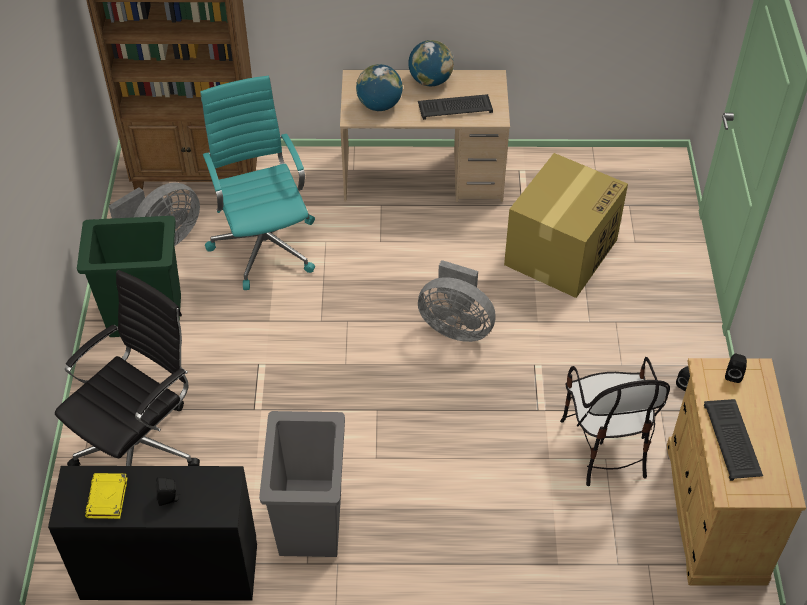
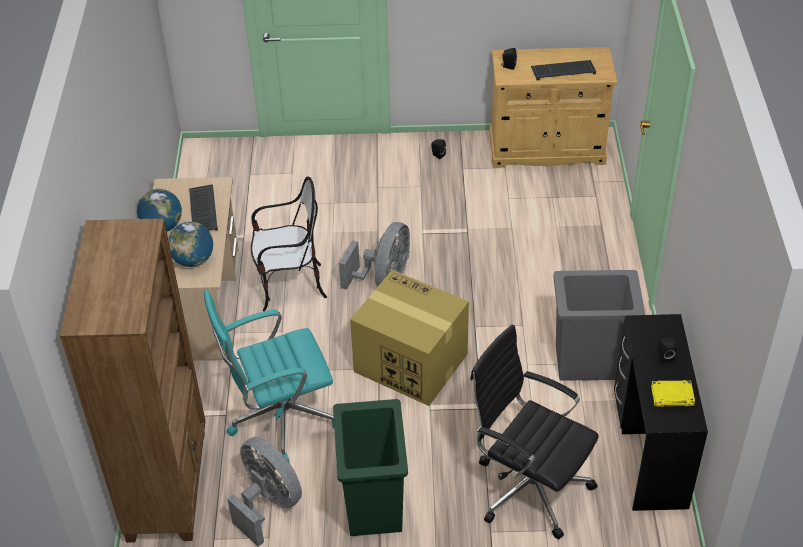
camera: 90 degrees left, 5 degrees down
(561, 251) = (300, 215): cardboard box -> cardboard box (409, 362)
(604, 446) = (498, 198): chair -> chair (290, 286)

